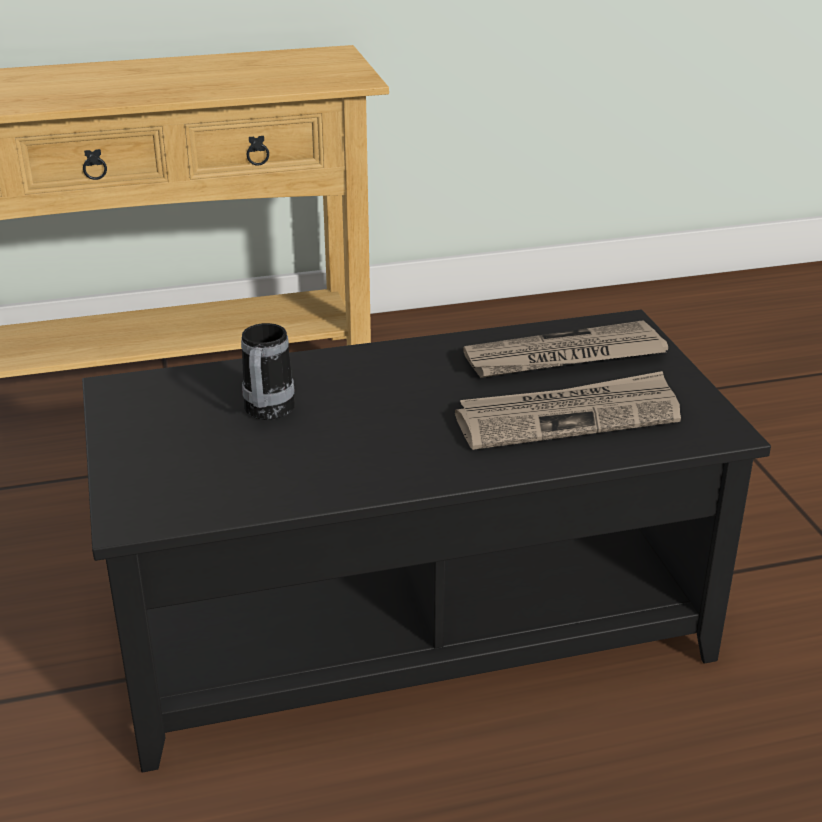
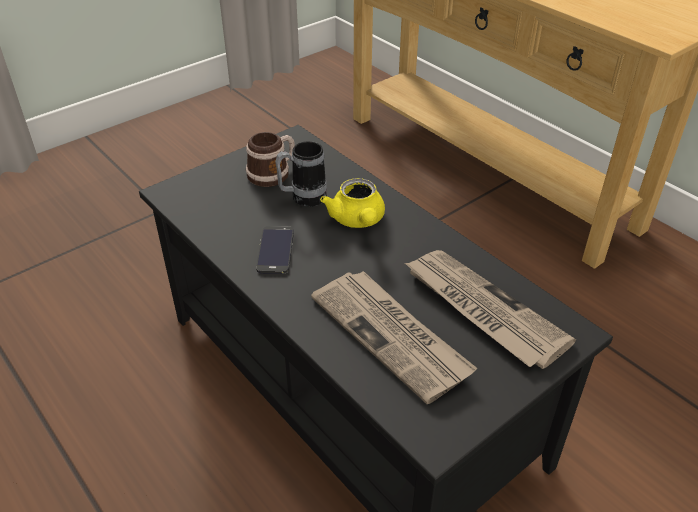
camera: 65 degrees right, 10 degrees up
(184, 422) = (273, 173): none -> mug
(352, 387) = (358, 221): none -> yellow teapot
(357, 457) = (275, 250): none -> phone

